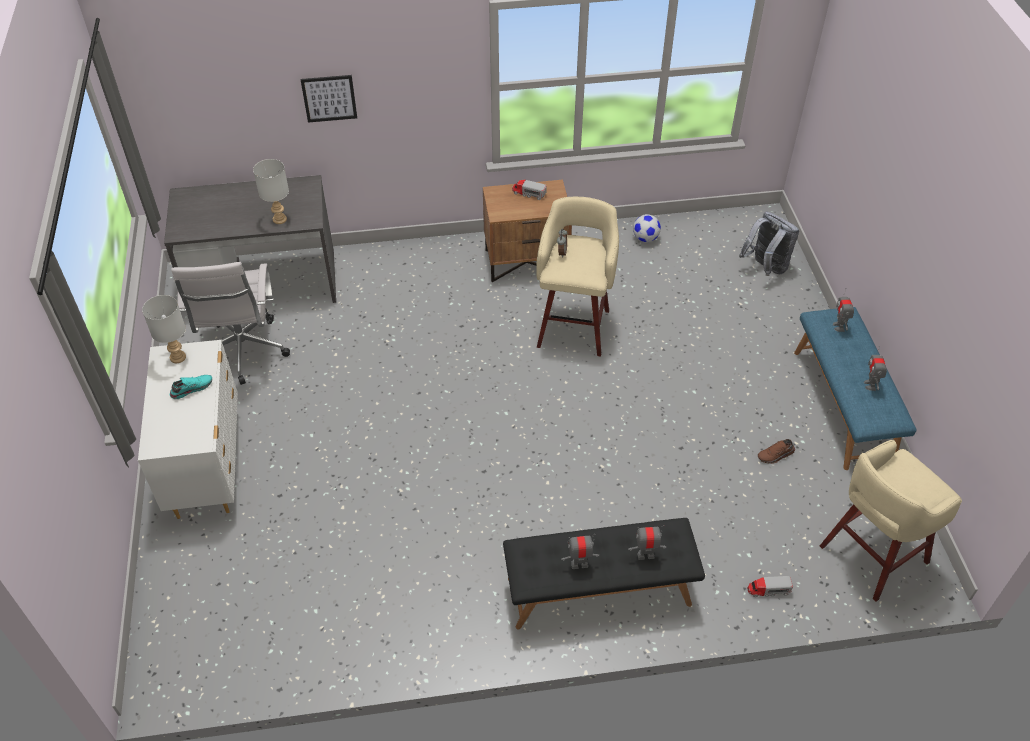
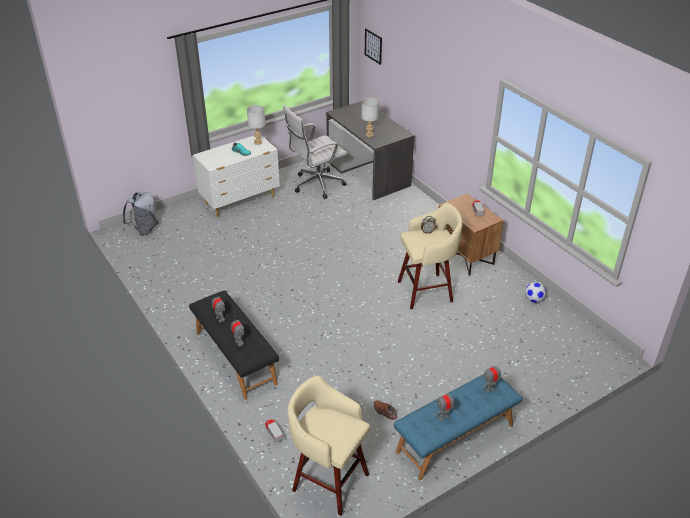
camera: 65 degrees right, 10 degrees down
(329, 98) = (428, 92): picture -> picture (373, 46)
(765, 268) = (560, 366): grey backpack -> grey backpack (145, 229)

